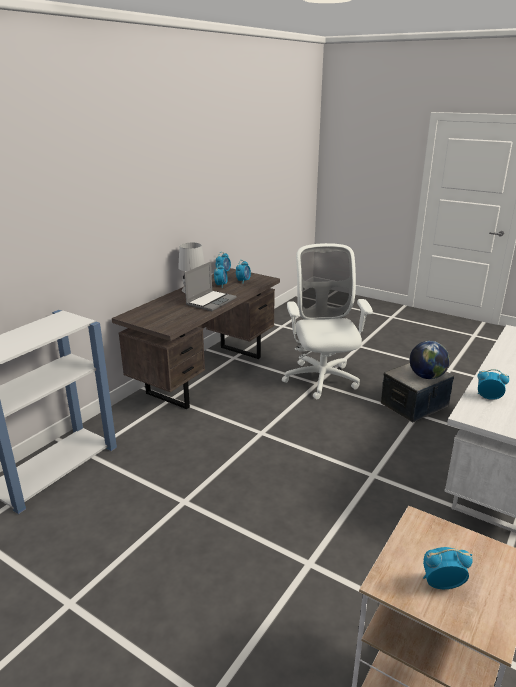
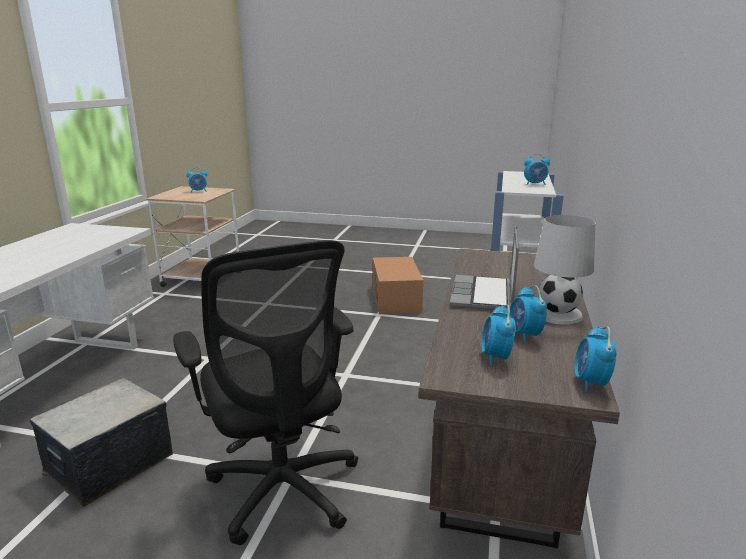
camera: 160 degrees right, 5 degrees down
(140, 528) = (396, 299): none -> cardboard box
(323, 381) = (279, 483): white office chair -> black office chair
(426, 376) = (88, 405): globe -> none
(488, 397) = (95, 241): alarm clock -> alarm clock (535, 184)

